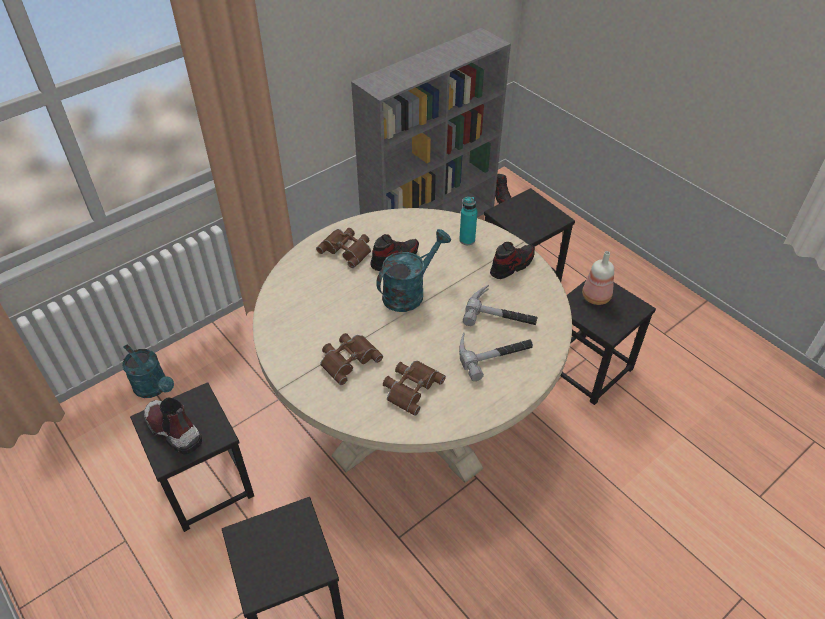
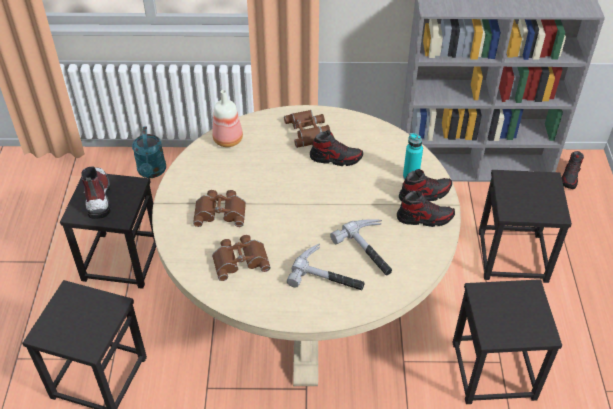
camera: 40 degrees right, 0 degrees up
(409, 292) = (318, 190): turquoise watering can -> none
(492, 248) = (424, 194): none -> shoe
(597, 296) = (514, 300): bottle -> bottle (229, 140)

